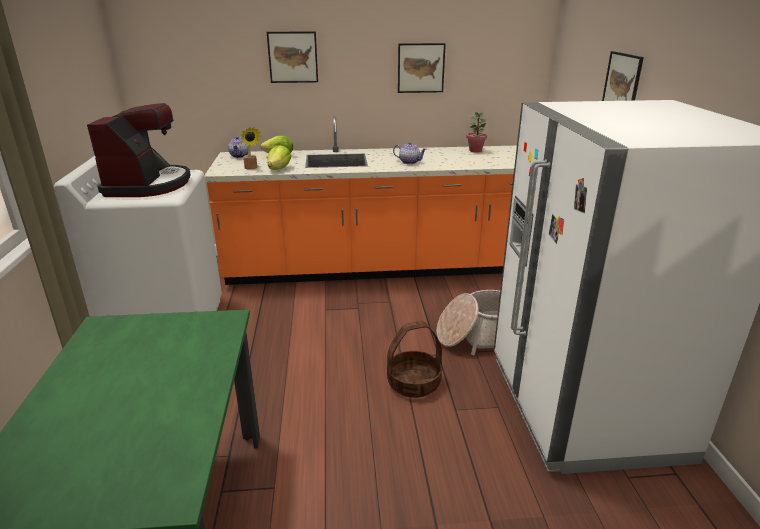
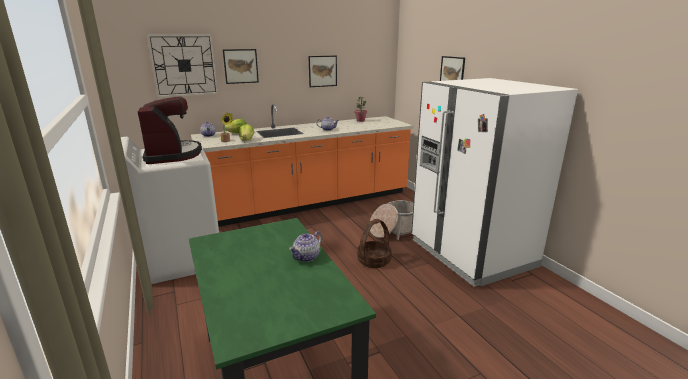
camera: 20 degrees left, 5 degrees down
(197, 385) = (306, 257): none -> teapot
(213, 54) = (184, 65): none -> wall clock

